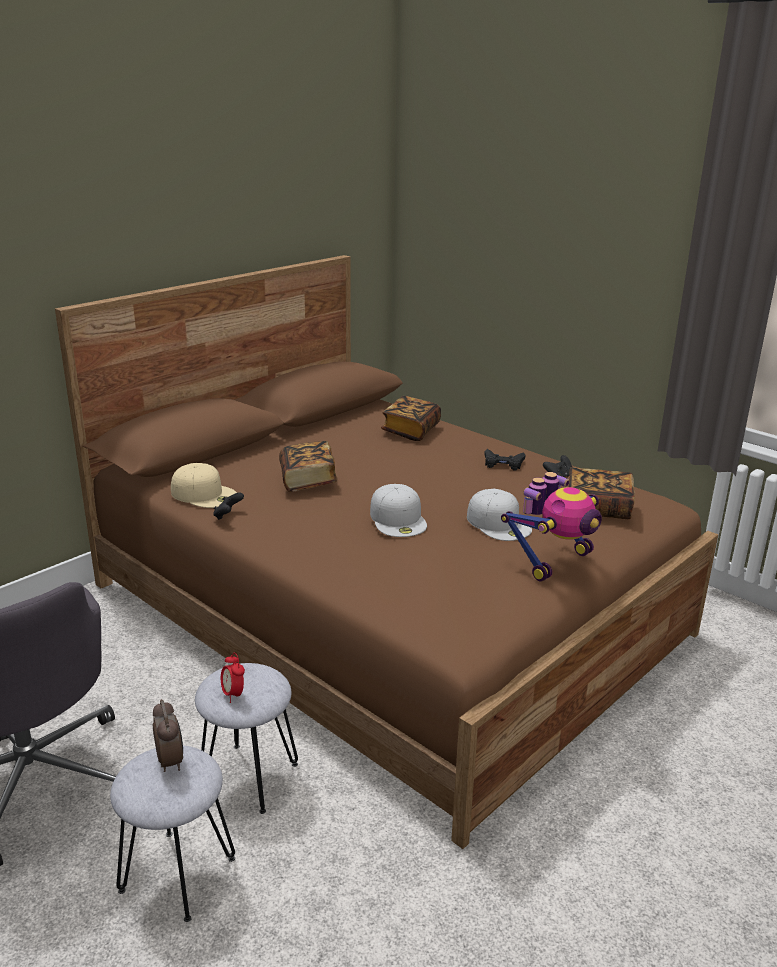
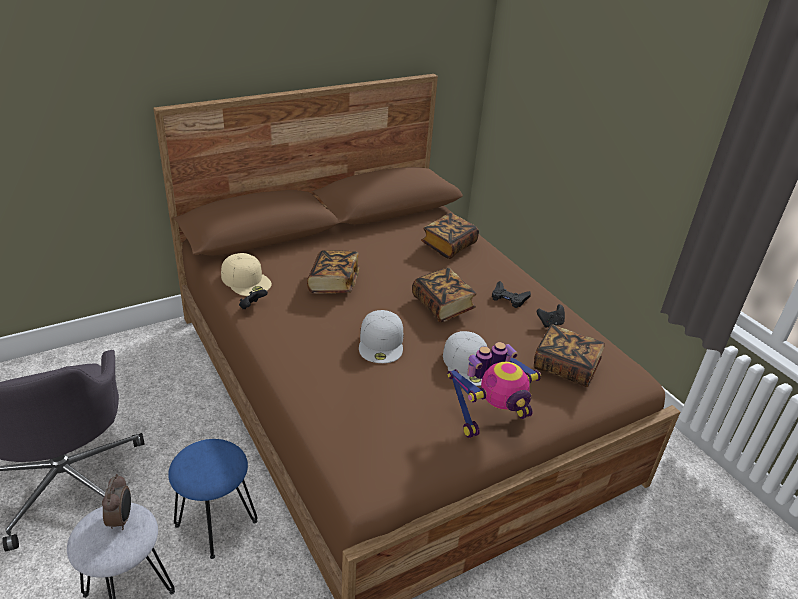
camera: 15 degrees right, 10 degrees up
(233, 694) = (196, 469): alarm clock -> none
(249, 778) = (216, 523): grey stool -> blue stool
(440, 480) = (442, 305): none -> book

